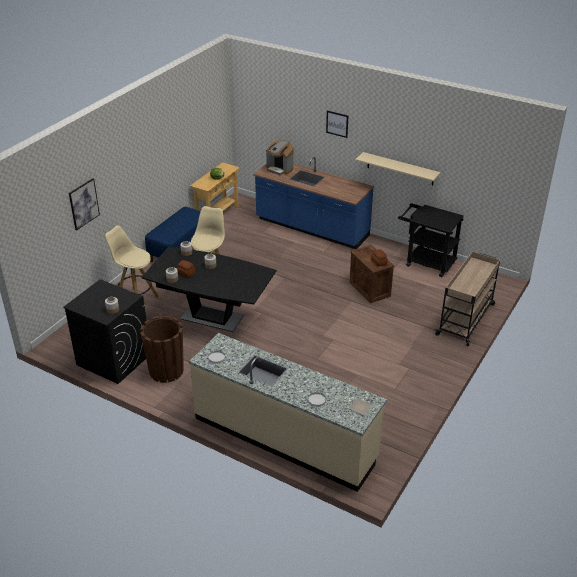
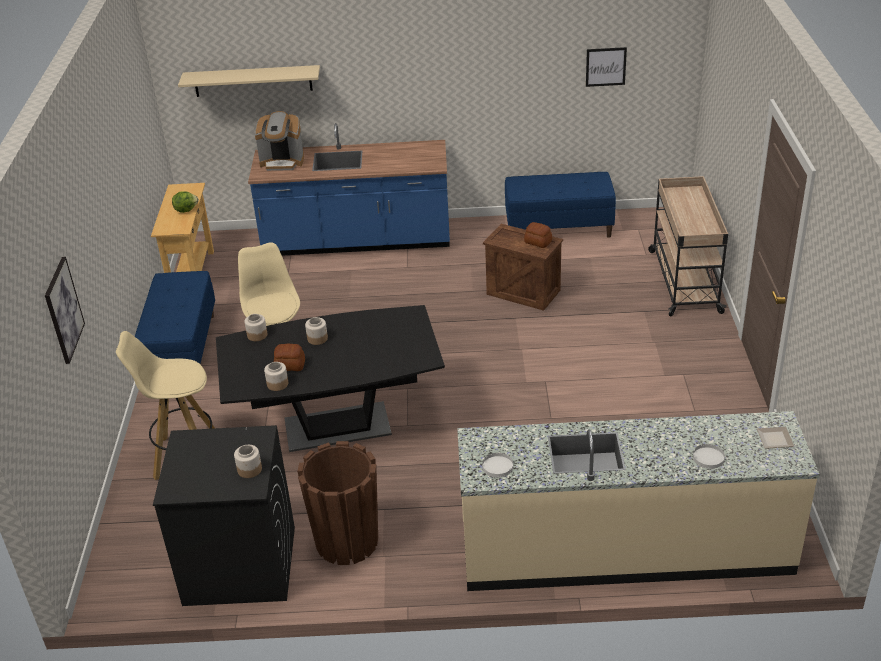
camera: 30 degrees left, 0 degrees up
(337, 124) = (364, 57): picture -> picture (605, 66)
(400, 169) = (484, 98): beige shelf -> beige shelf (253, 81)
(426, 262) = (559, 228): black cart -> blue bench

